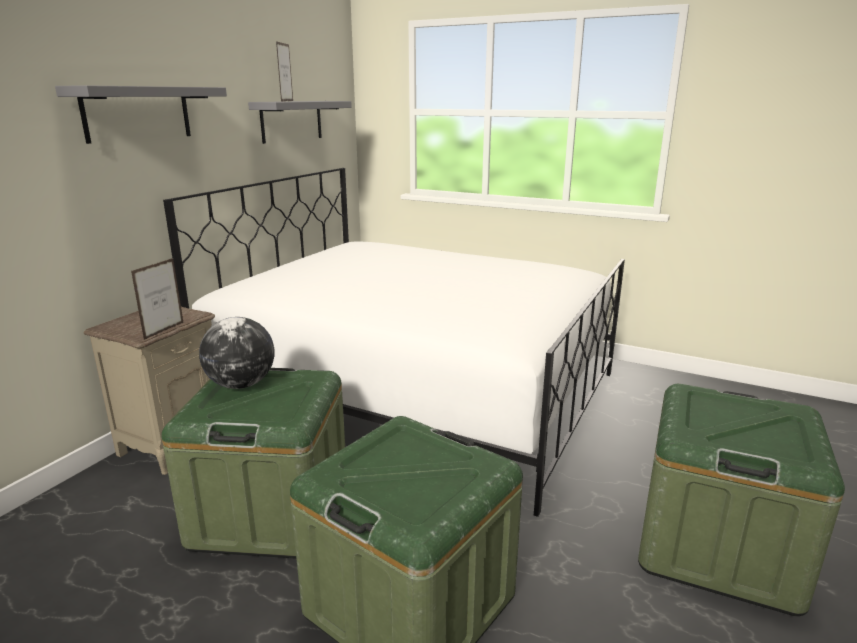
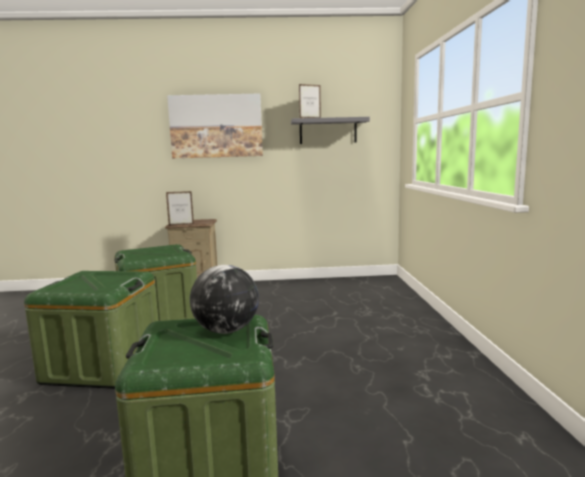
camera: 60 degrees right, 10 degrees down
(138, 113) = (216, 126): grey shelf -> picture
(241, 385) = (163, 250): globe -> globe (226, 331)
(415, 390) = (312, 313): white bed -> none

